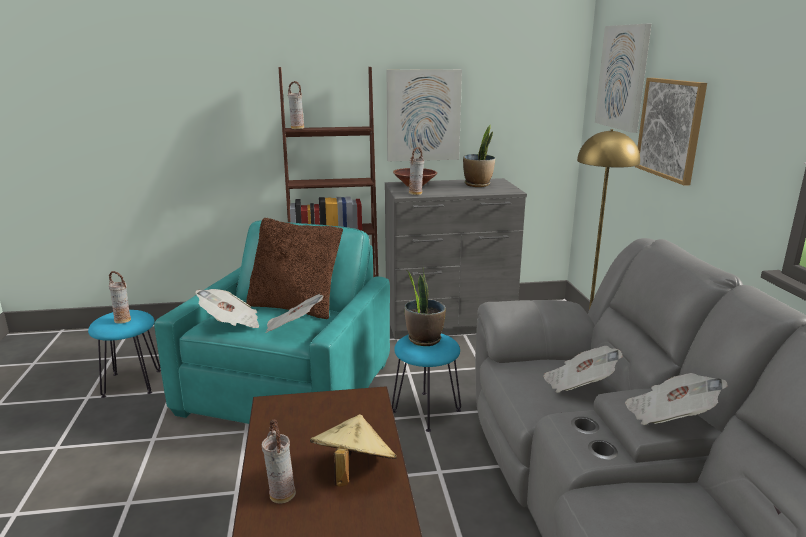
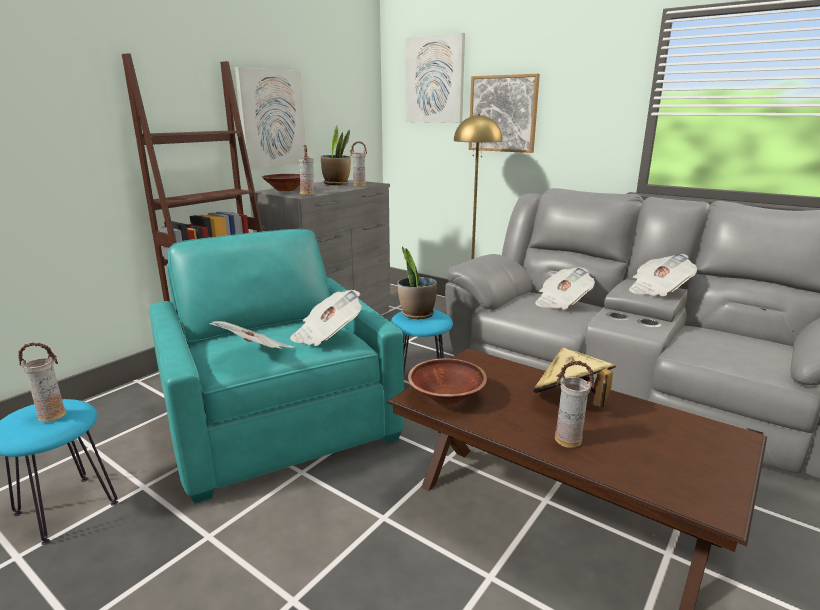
camera: 45 degrees left, 0 degrees up
(286, 415) = (447, 397): none -> brown bowl
(295, 305) = (274, 323): brown pillow -> none
(297, 128) = (158, 133): vase -> vase (359, 185)

